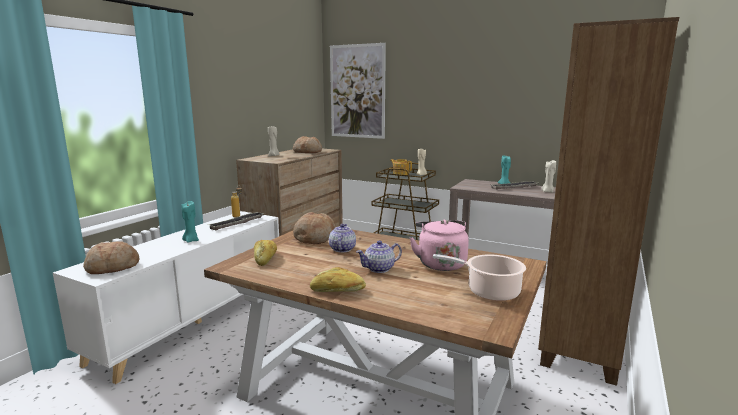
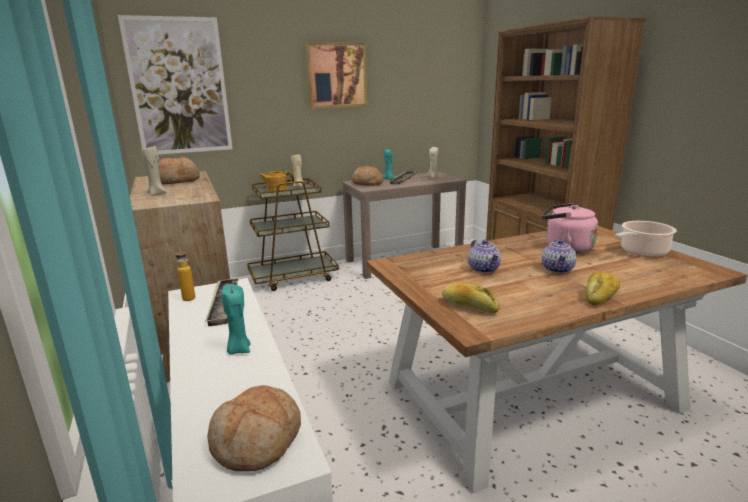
camera: 50 degrees left, 5 degrees up
(314, 238) = (428, 271): bread -> bread (367, 183)
(342, 249) = (483, 269): teapot -> teapot turned 150 degrees counterclockwise
(472, 85) = (336, 75): none -> picture

